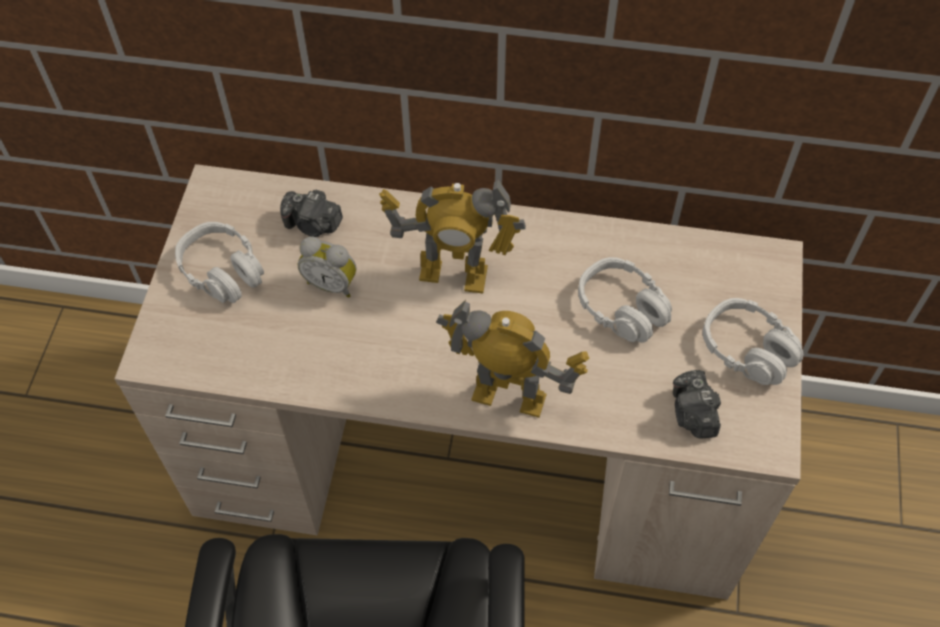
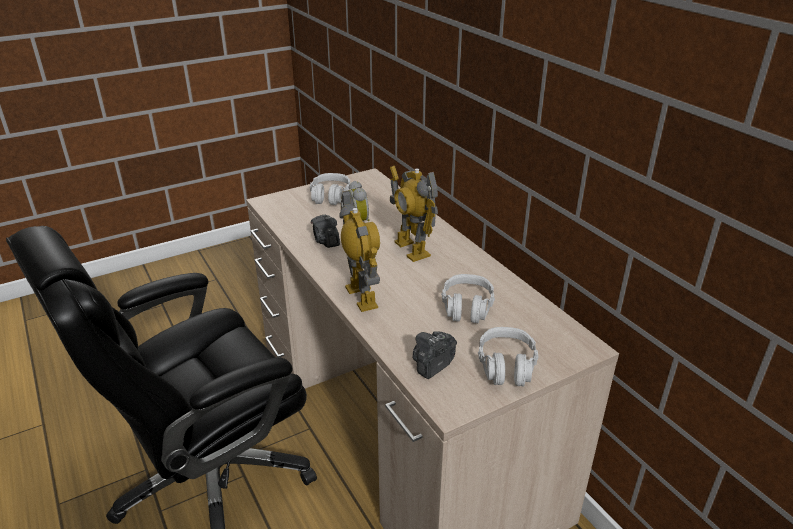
camera: 50 degrees right, 25 degrees down
(313, 224) = (385, 204): camera -> camera (326, 241)

